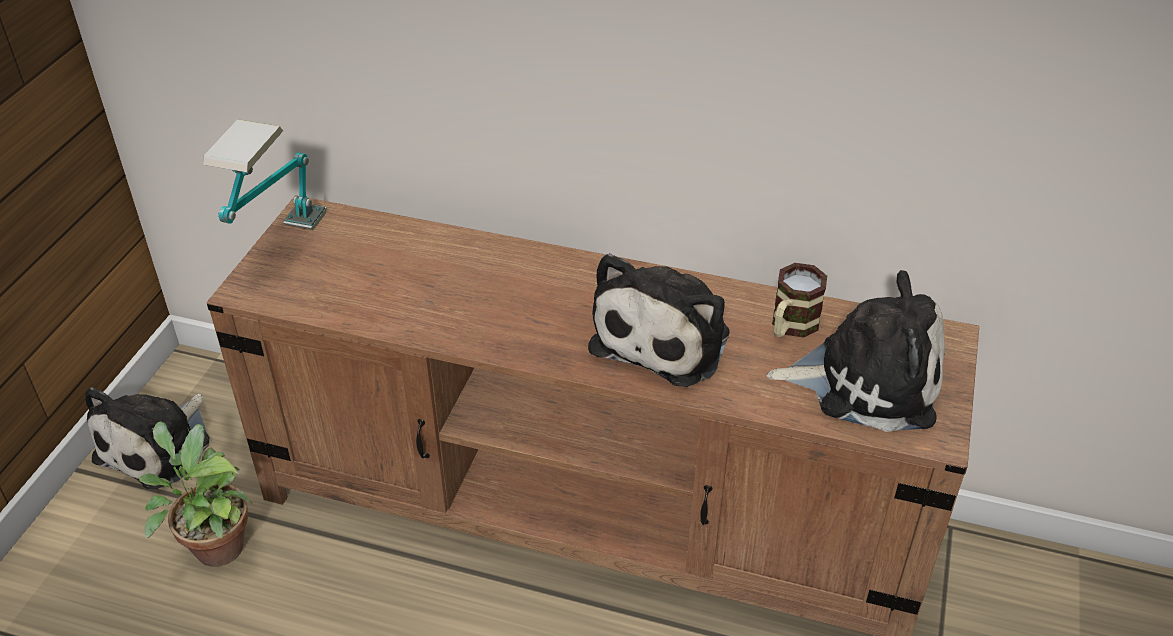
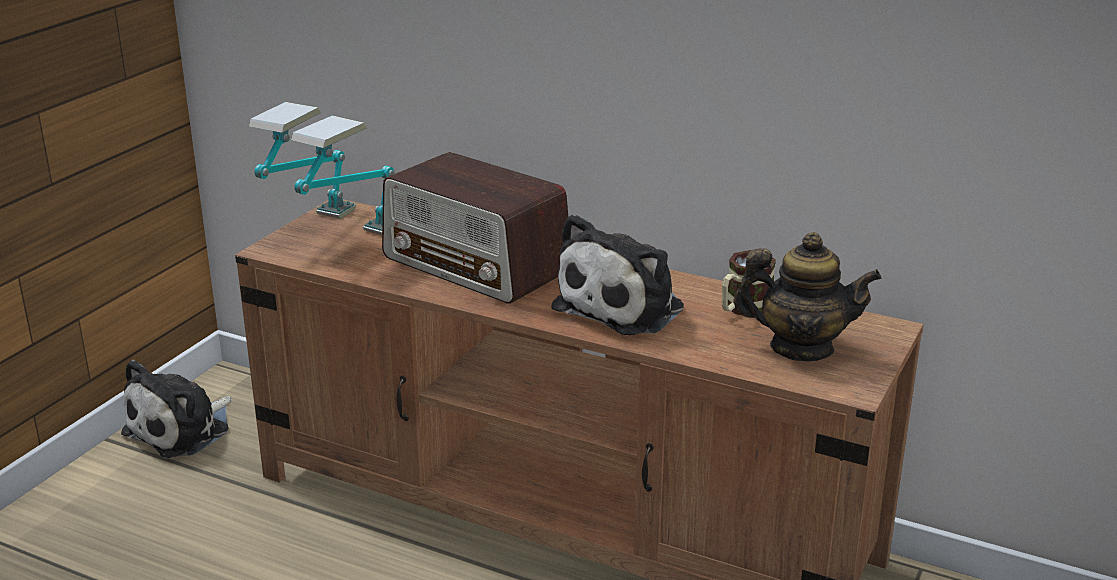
camera: 10 degrees right, 15 degrees down
(214, 545) = (209, 504): potted plant -> none
(339, 273) = (353, 245): none -> table lamp
(487, 289) = (477, 265): none -> radio
(866, 380) = (801, 348): plush toy -> teapot

